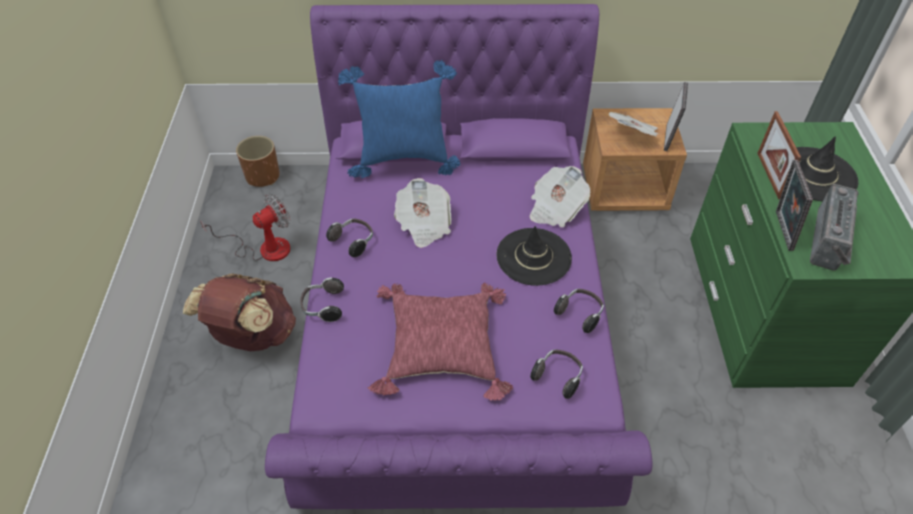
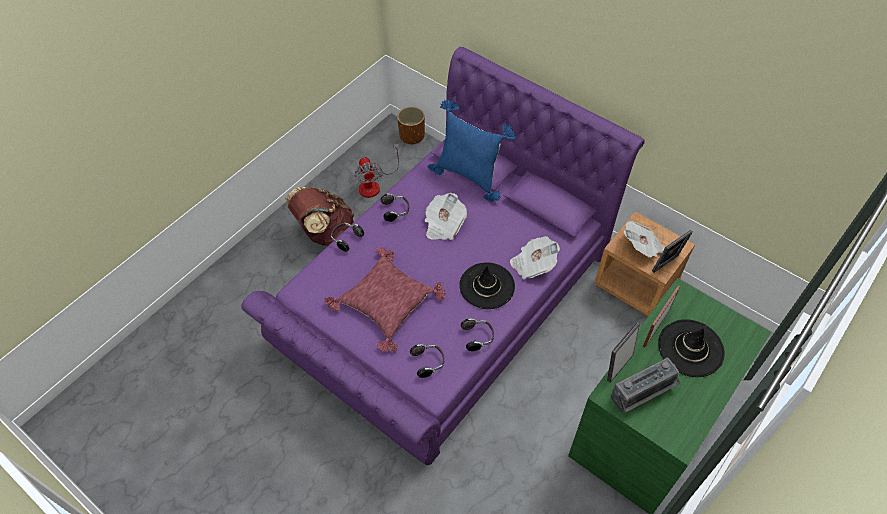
camera: 40 degrees right, 5 degrees up
(264, 248) = (374, 184): fan -> fan turned 75 degrees clockwise

